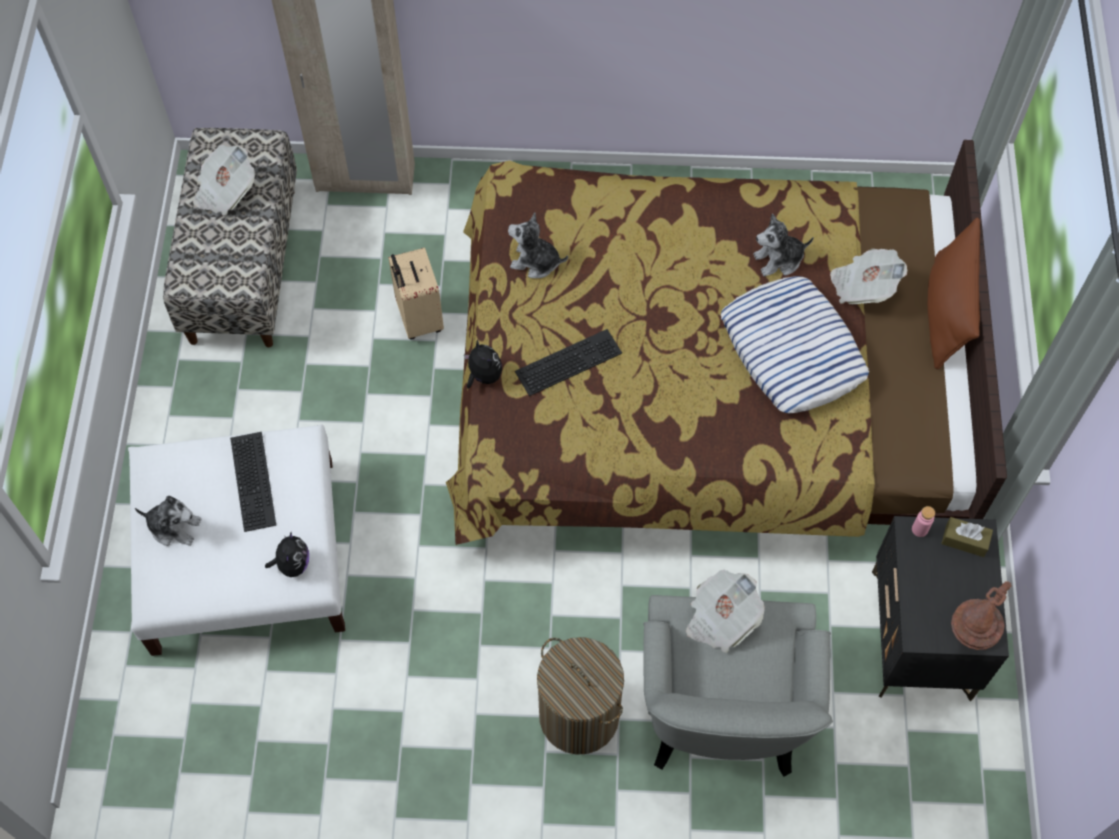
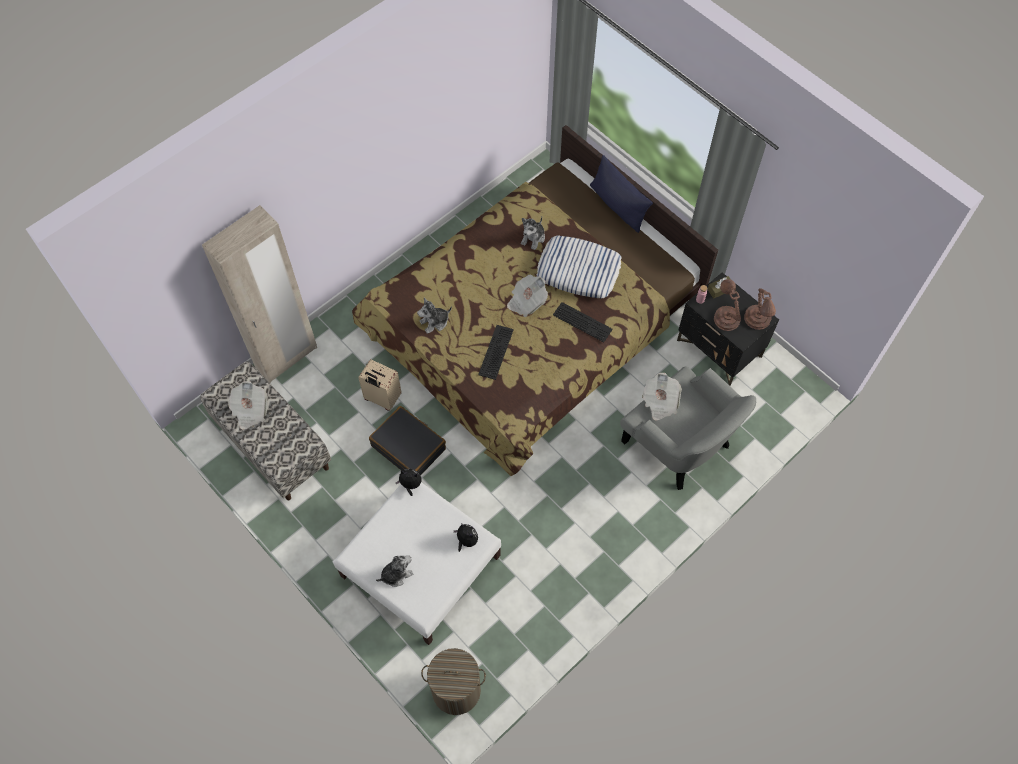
camera: 45 degrees left, 0 degrees up
(255, 481) = (410, 522): keyboard -> keyboard (583, 321)
(385, 403) = (409, 447): none -> black suitcase
(483, 376) = (466, 388): plush toy -> plush toy (410, 485)
(579, 715) = (630, 498): laundry basket -> laundry basket (456, 690)
(863, 286) = (577, 221): newspaper -> newspaper (526, 301)
(930, 584) = (725, 317): none -> brown table lamp
(947, 311) = (618, 206): brown pillow -> blue pillow

